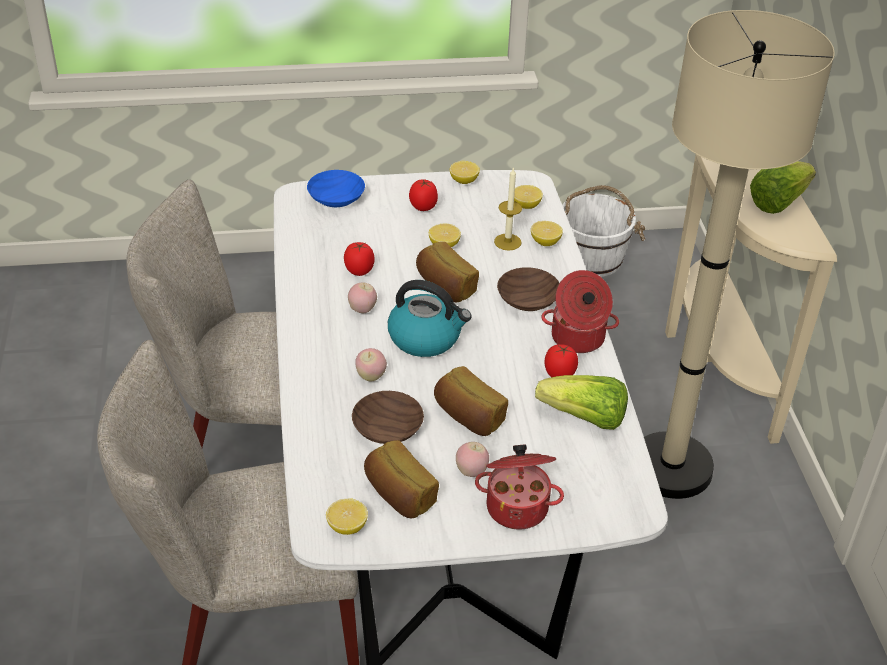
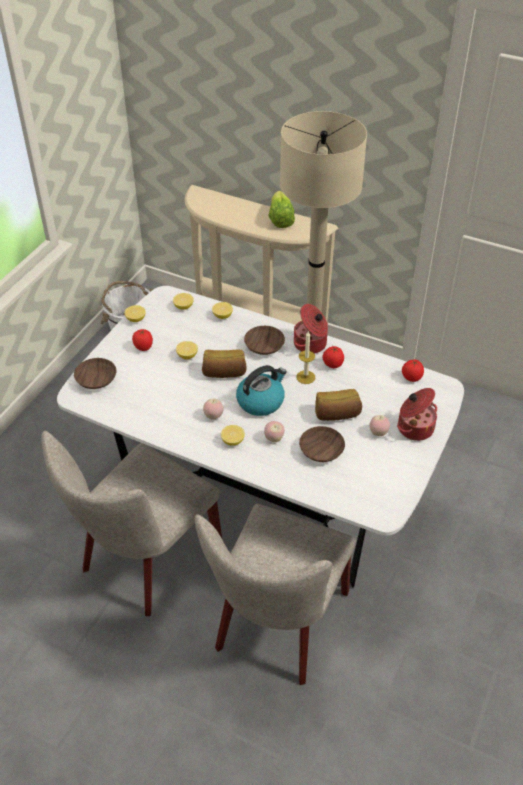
camera: 55 degrees left, 5 degrees up
(337, 198) = (96, 379): blue bowl -> brown bowl
(347, 527) = (383, 501): lemon -> lemon (233, 441)
(359, 271) = (177, 401): tomato -> tomato (411, 378)
(399, 495) = (375, 469): bread -> none
(507, 242) = (208, 330): candle -> candle (305, 377)
(584, 418) = (371, 372): lettuce -> none

